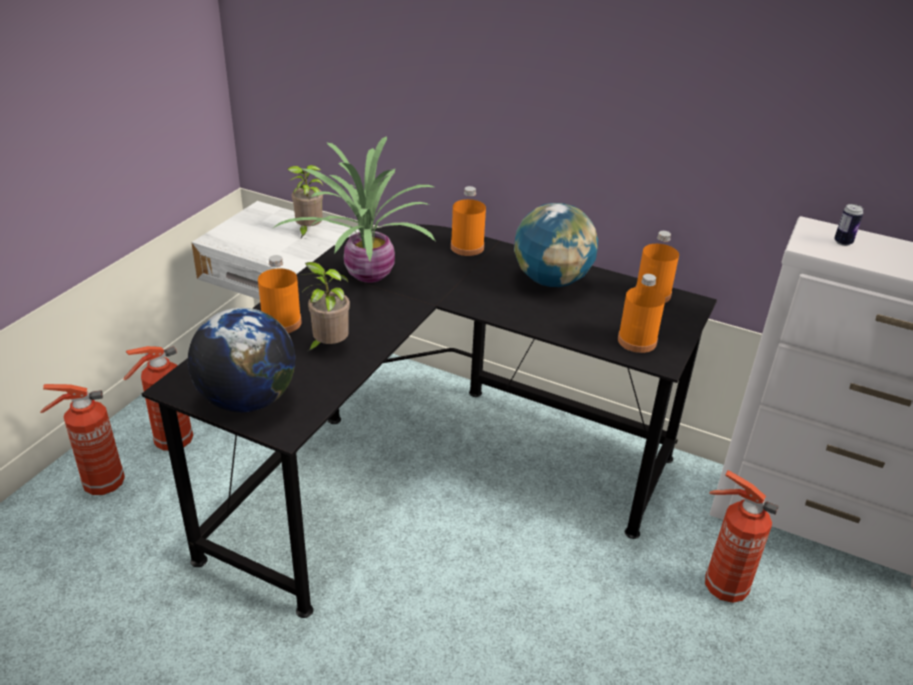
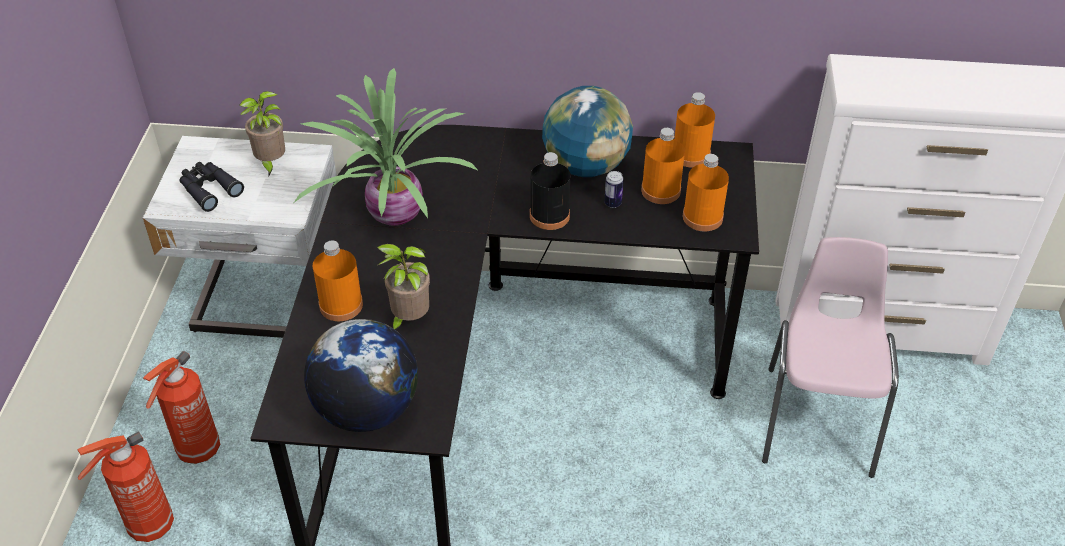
camera: 20 degrees left, 10 degrees up
(251, 236) = (209, 189): none -> black binoculars
(467, 247) = (477, 147): orange bottle -> orange bottle (660, 191)
(497, 306) = (549, 216): none -> black bottle
(722, 586) = (818, 419): fire extinguisher -> pink chair
(843, 242) = (881, 78): can -> can (612, 203)

